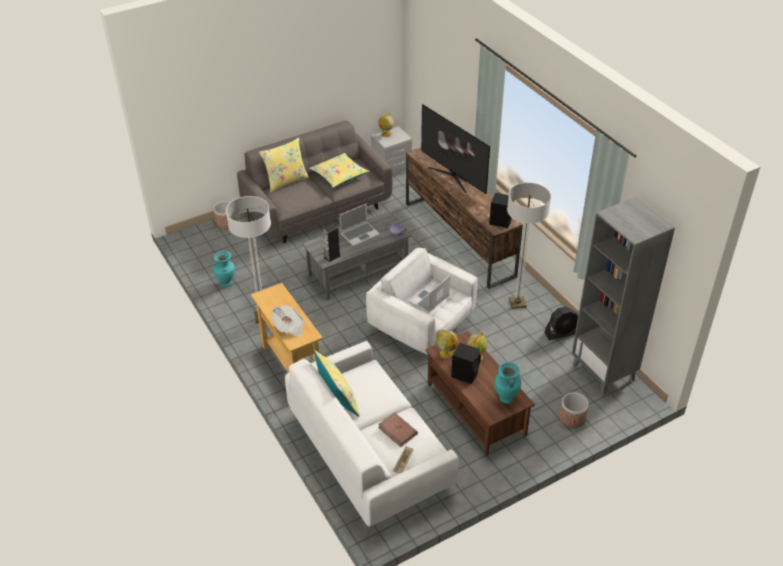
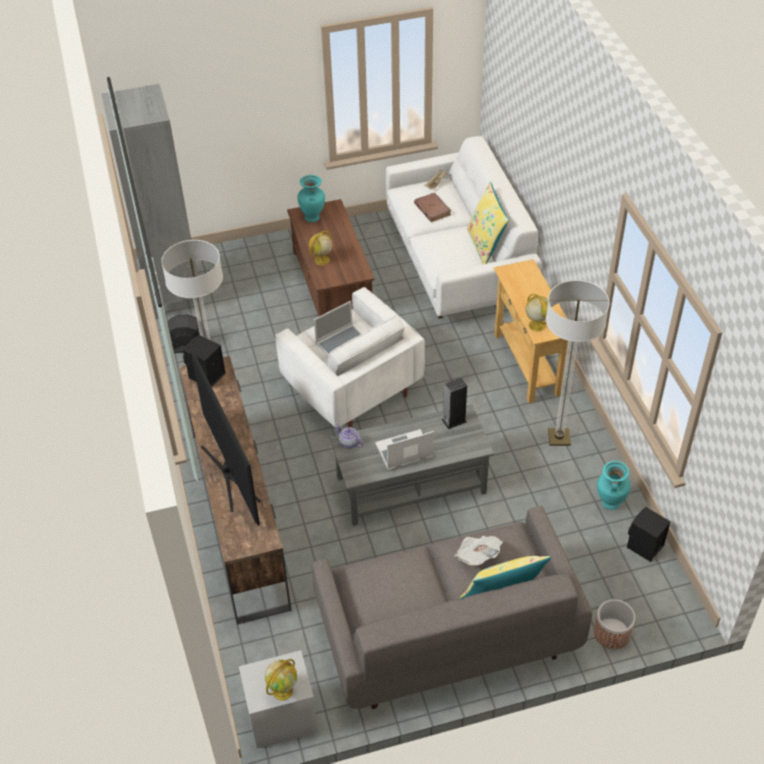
camera: 165 degrees left, 5 degrees up
(289, 327) = (531, 284): newspaper -> newspaper (477, 556)
(339, 175) = (404, 590): yellow pillow -> none
(447, 353) = (352, 269): globe -> globe (536, 325)
(465, 373) = (342, 246): black speaker -> black speaker (644, 547)
(572, 417) = (237, 260): planter -> none

